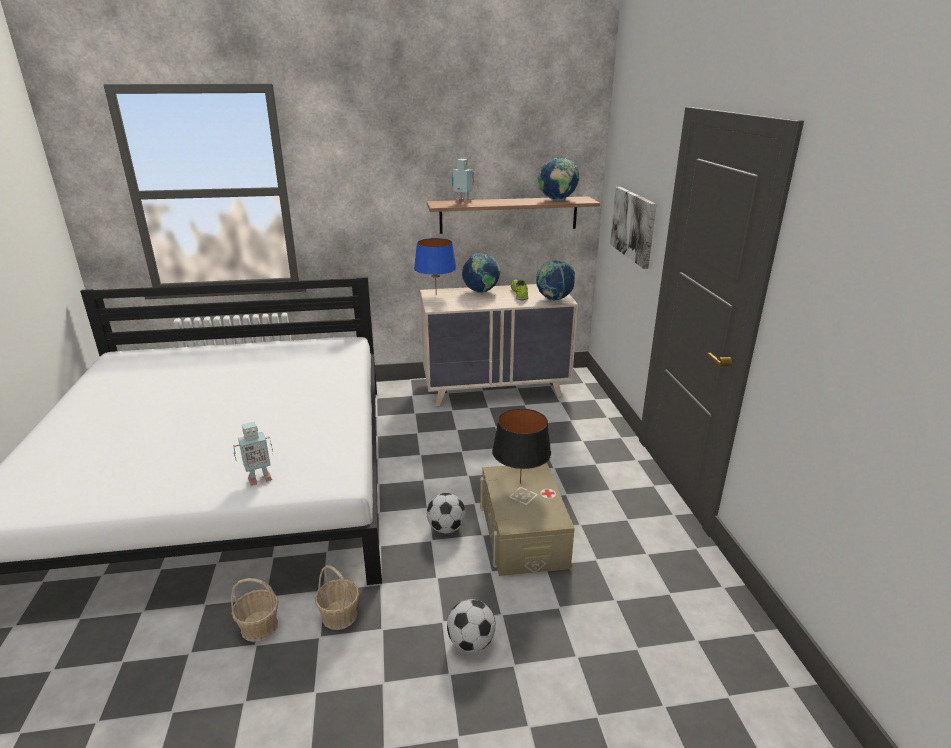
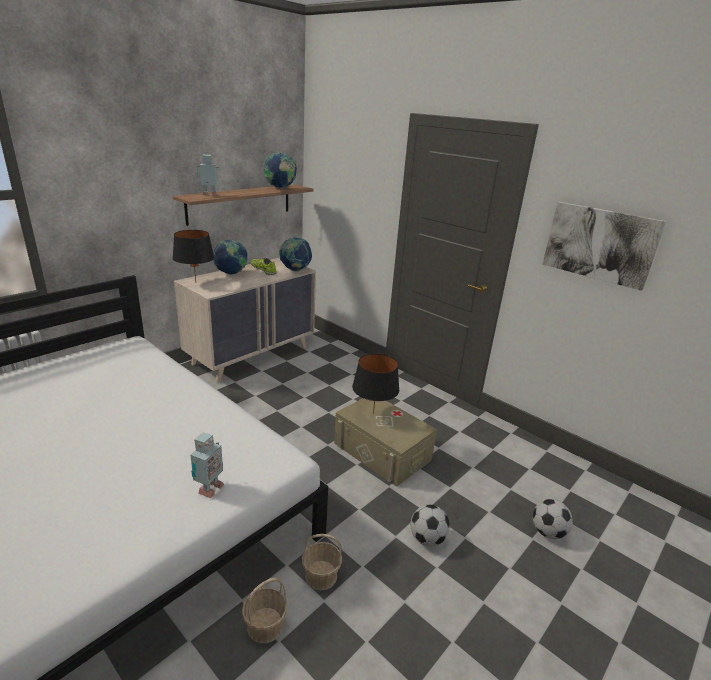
camera: 40 degrees left, 0 degrees up
(436, 295) = (196, 282): blue table lamp -> black table lamp
(446, 528) = (328, 471): football -> football (548, 532)
(633, 225) = (353, 204): picture -> picture (600, 244)

